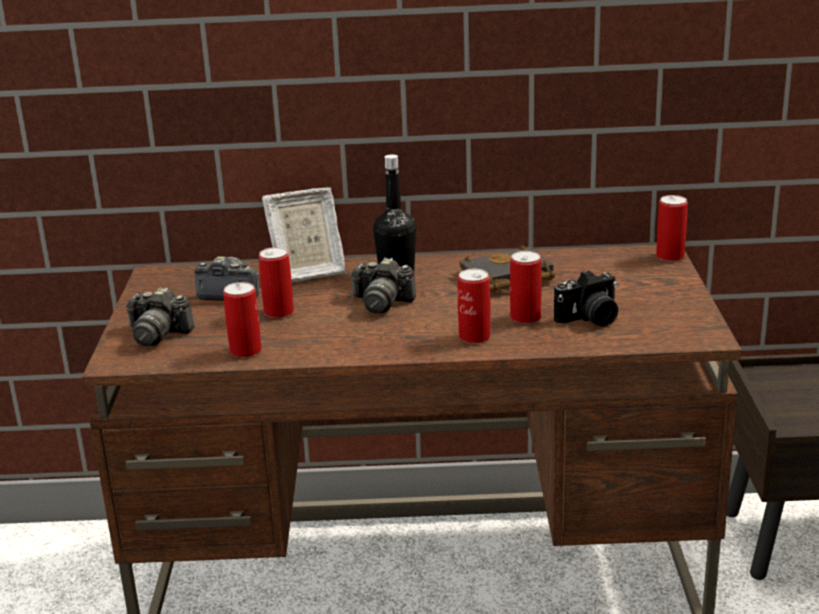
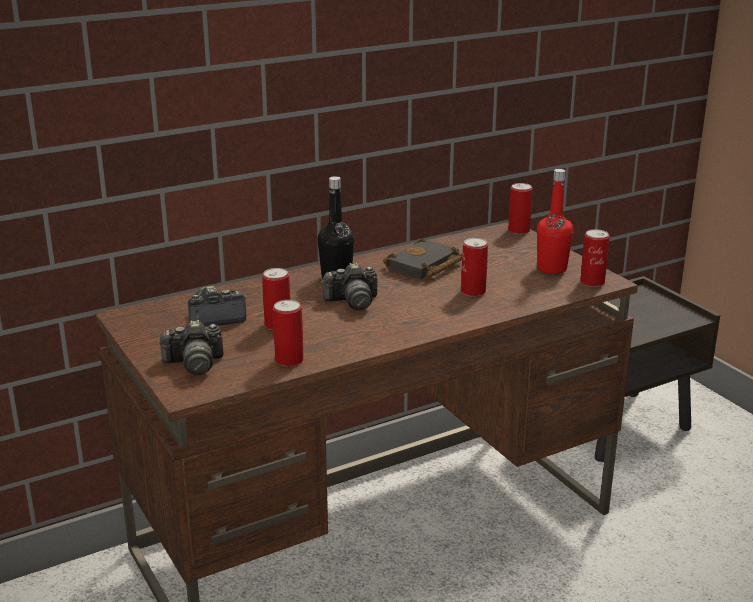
camera: 30 degrees left, 0 degrees up
(307, 273) = (261, 290): picture frame -> none
(474, 337) = (454, 313): can -> can (592, 282)
(590, 319) = (519, 284): camera -> none
(653, 309) = (552, 269): none -> red bottle

